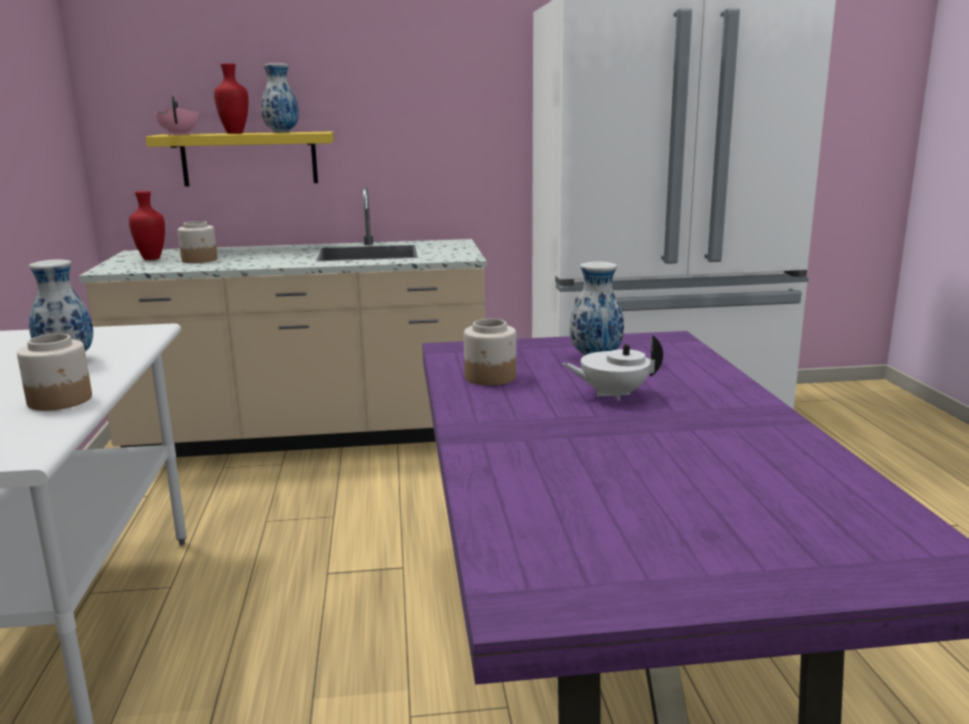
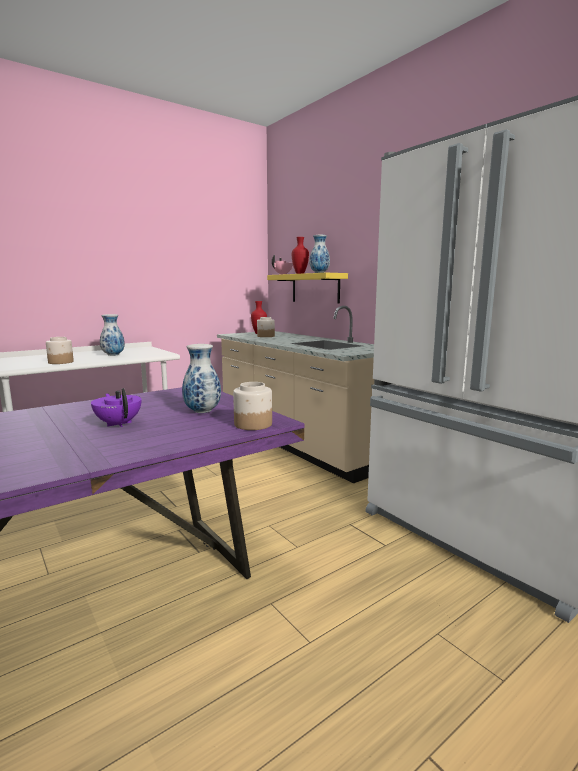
camera: 60 degrees right, 5 degrees down
(490, 377) = (143, 400): jar -> jar (252, 424)
(612, 395) = (119, 424): white teapot -> purple teapot

